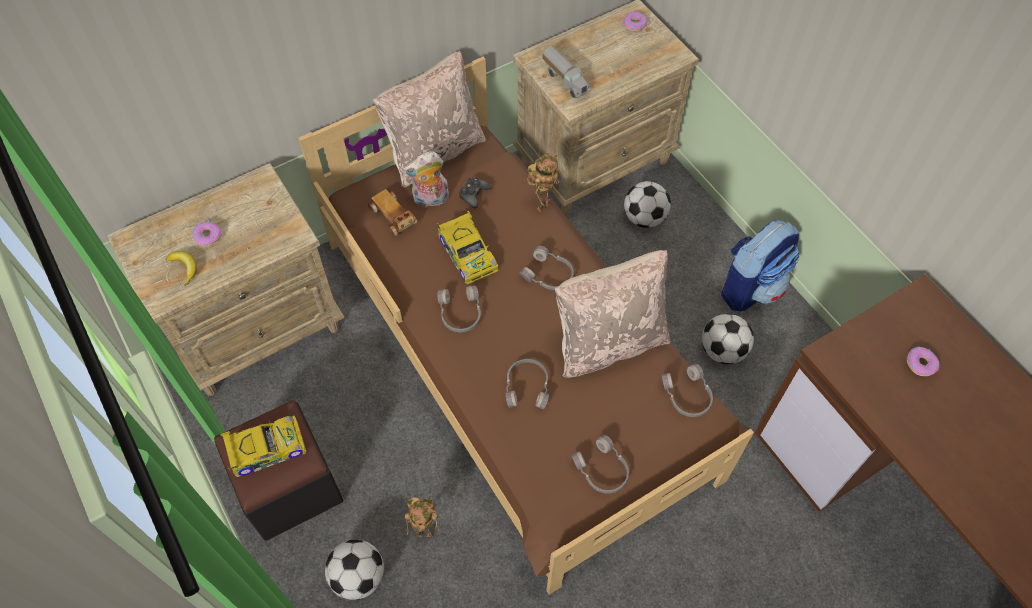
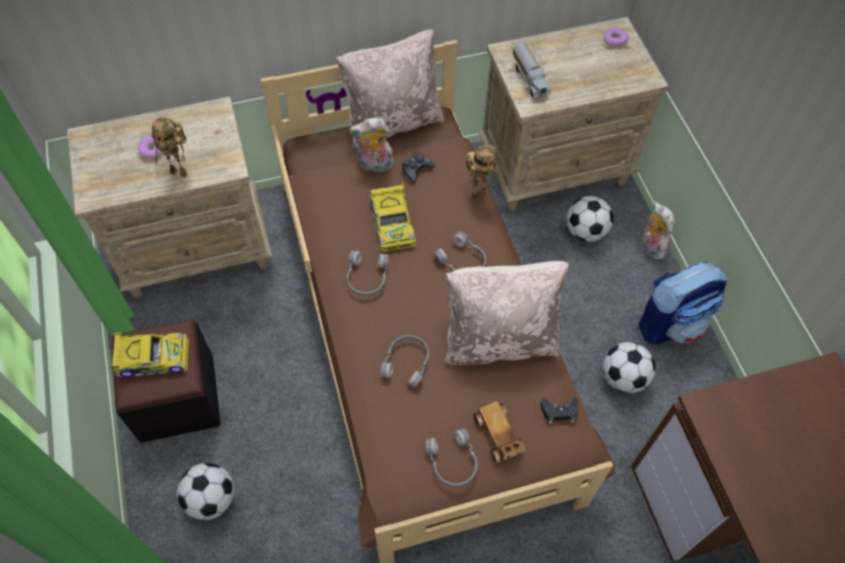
camera: 15 degrees right, 0 degrees up
(184, 268) = (122, 174): banana -> none
(393, 218) = (335, 174): toy car -> toy car (498, 436)
(425, 532) = (285, 475): toy robot -> toy robot (180, 172)
(687, 395) = (559, 411): grey headphones -> black game controller
(709, 218) = (650, 246): none -> plush toy
(920, 364) = (801, 442): donut -> none

